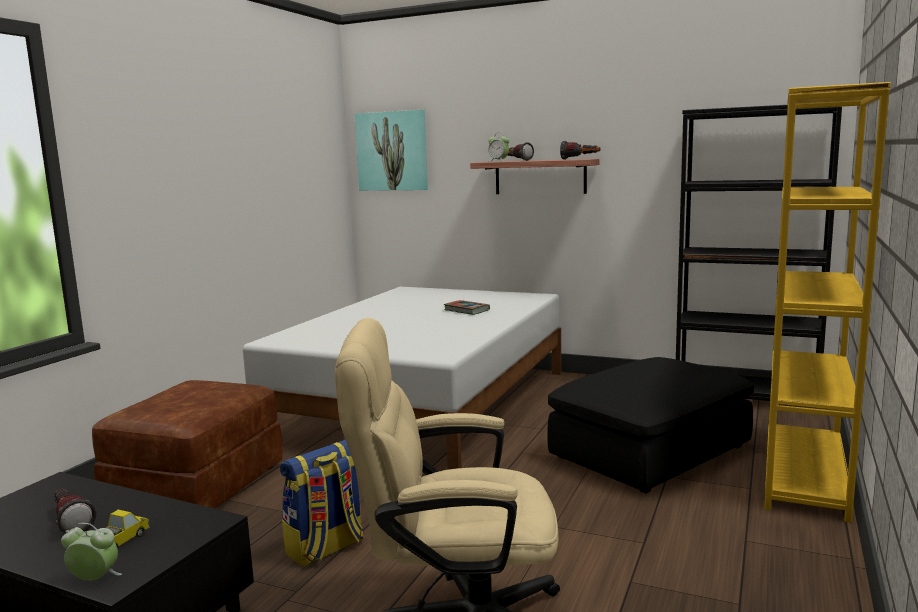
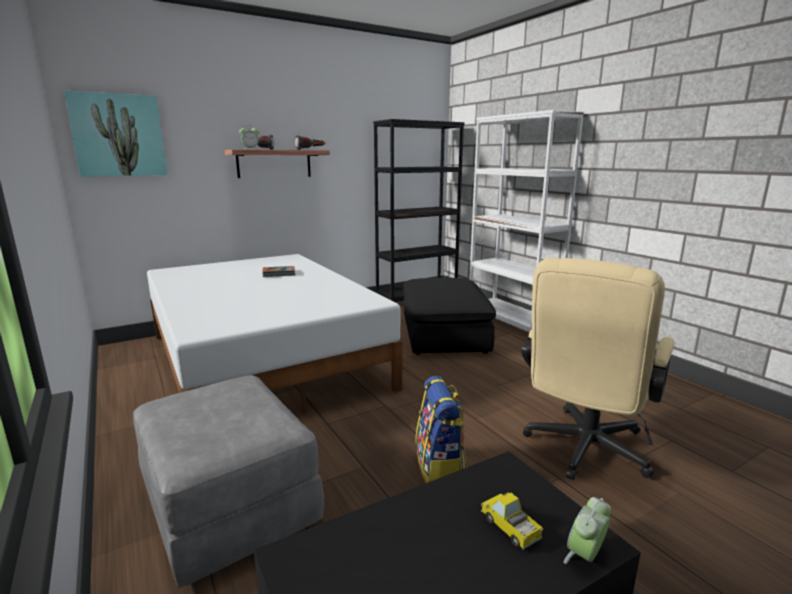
camera: 55 degrees left, 5 degrees up
(71, 522) = (428, 557): flashlight -> none
(197, 485) = (228, 505): brown ottoman -> grey ottoman
(804, 476) = (511, 321): yellow bookcase -> white bookcase

